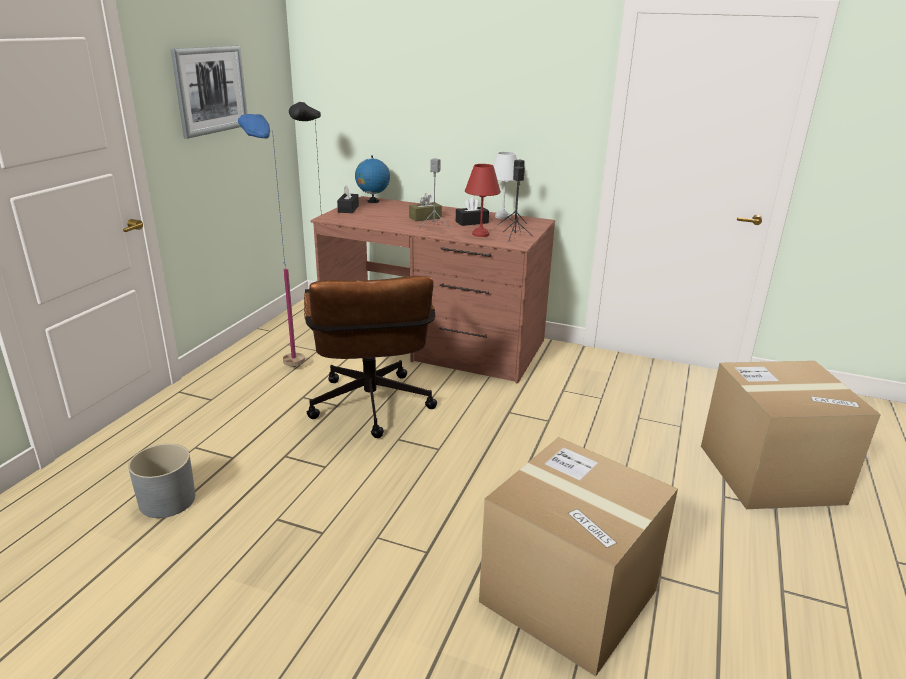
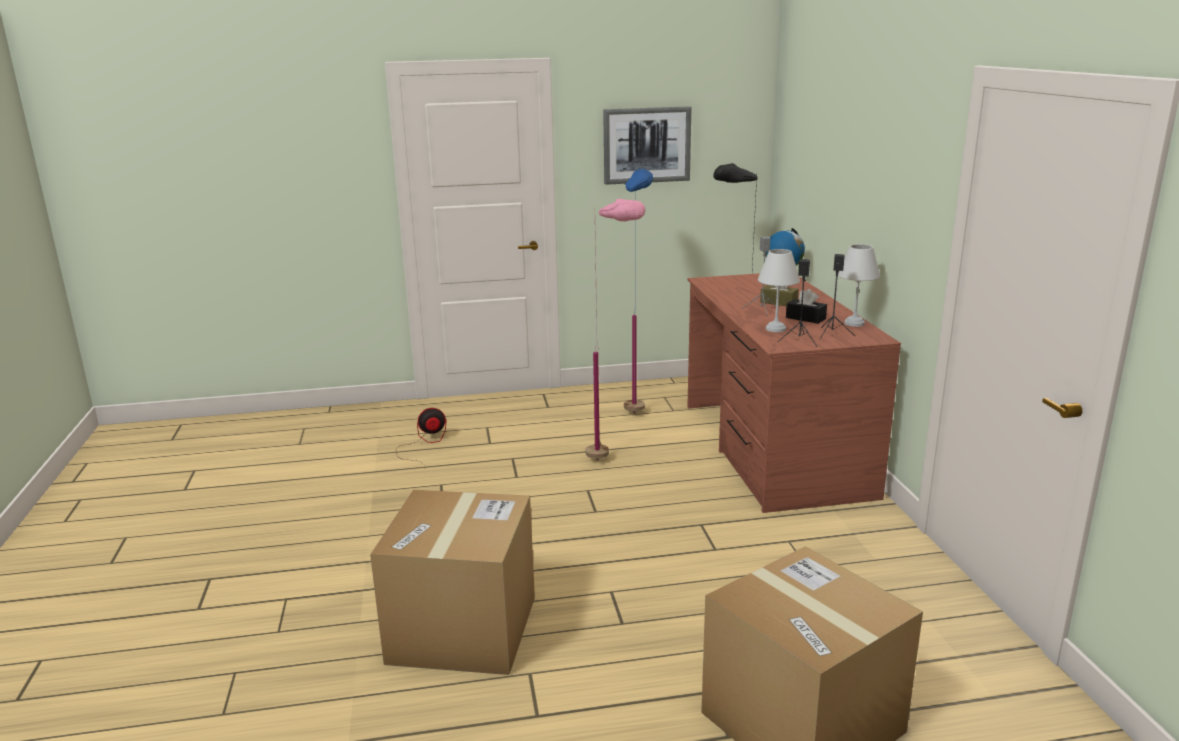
camera: 60 degrees right, 5 degrees down
(167, 500) = (424, 444): grey planter -> fan
(348, 209) = (741, 278): black tissue box -> none
(371, 410) = (614, 465): brown office chair -> pink floor lamp
(480, 234) = (775, 329): red table lamp -> white table lamp

